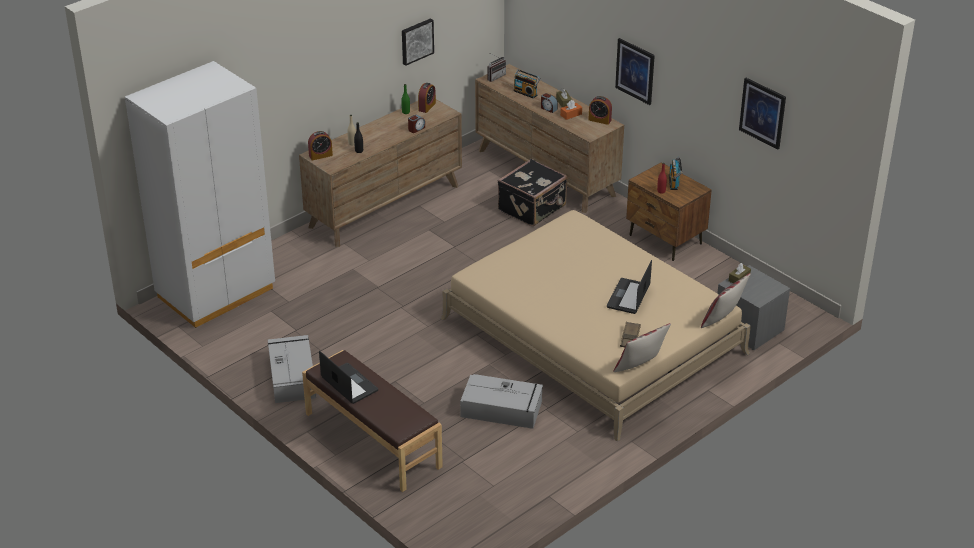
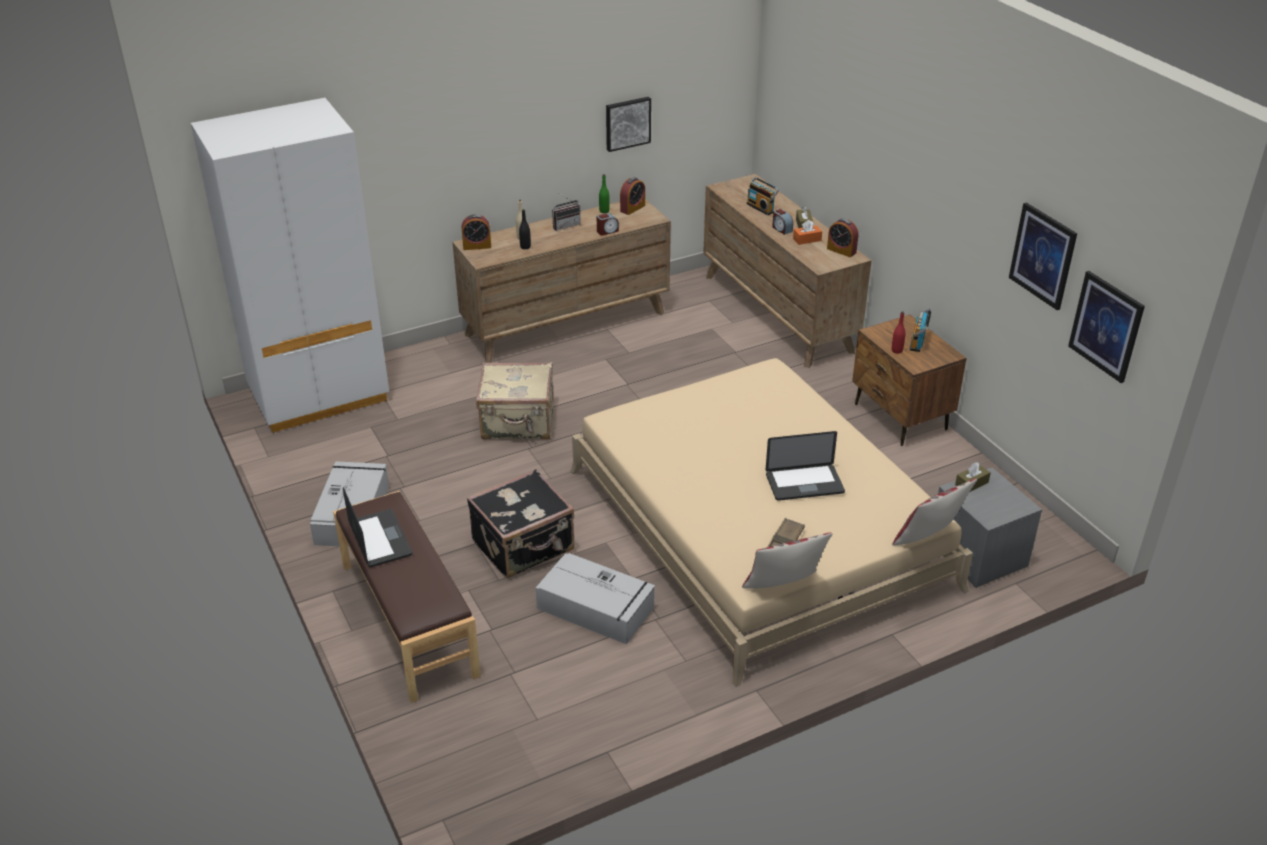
camera: 15 degrees right, 0 degrees up
(384, 289) = (518, 423): none -> beige suitcase
(495, 76) = (731, 185): radio -> radio (565, 225)
(533, 208) = (744, 353): black suitcase -> black suitcase (524, 546)
(628, 297) = (804, 484): laptop -> laptop turned 135 degrees counterclockwise
(635, 71) = (890, 188): picture -> picture (1106, 326)

